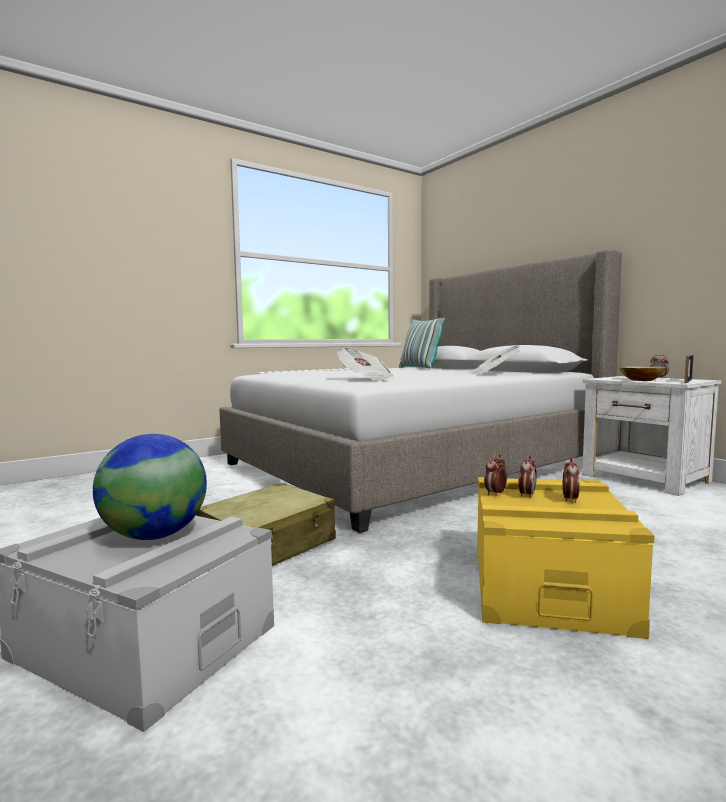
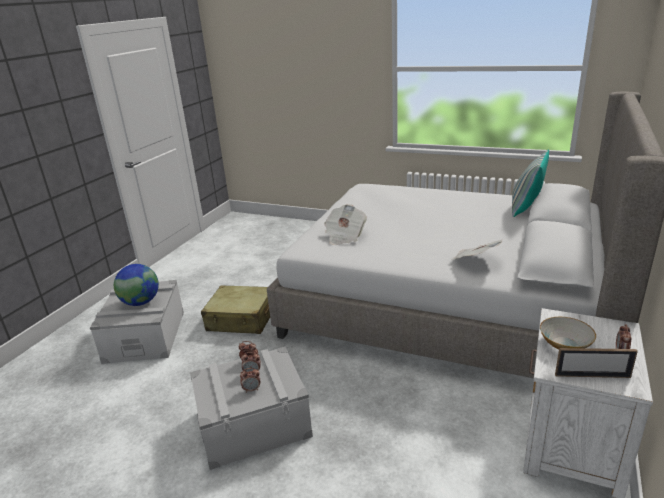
camera: 60 degrees right, 20 degrees up
(546, 584) = (253, 423): yellow storage box -> grey storage box

